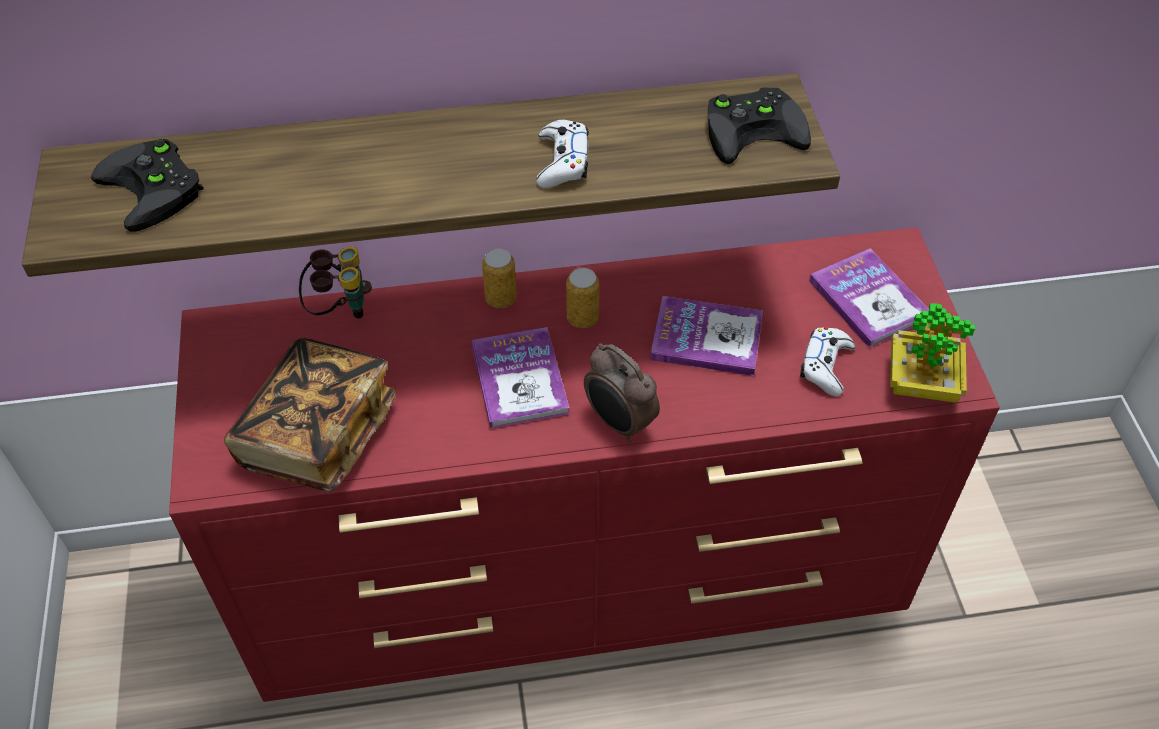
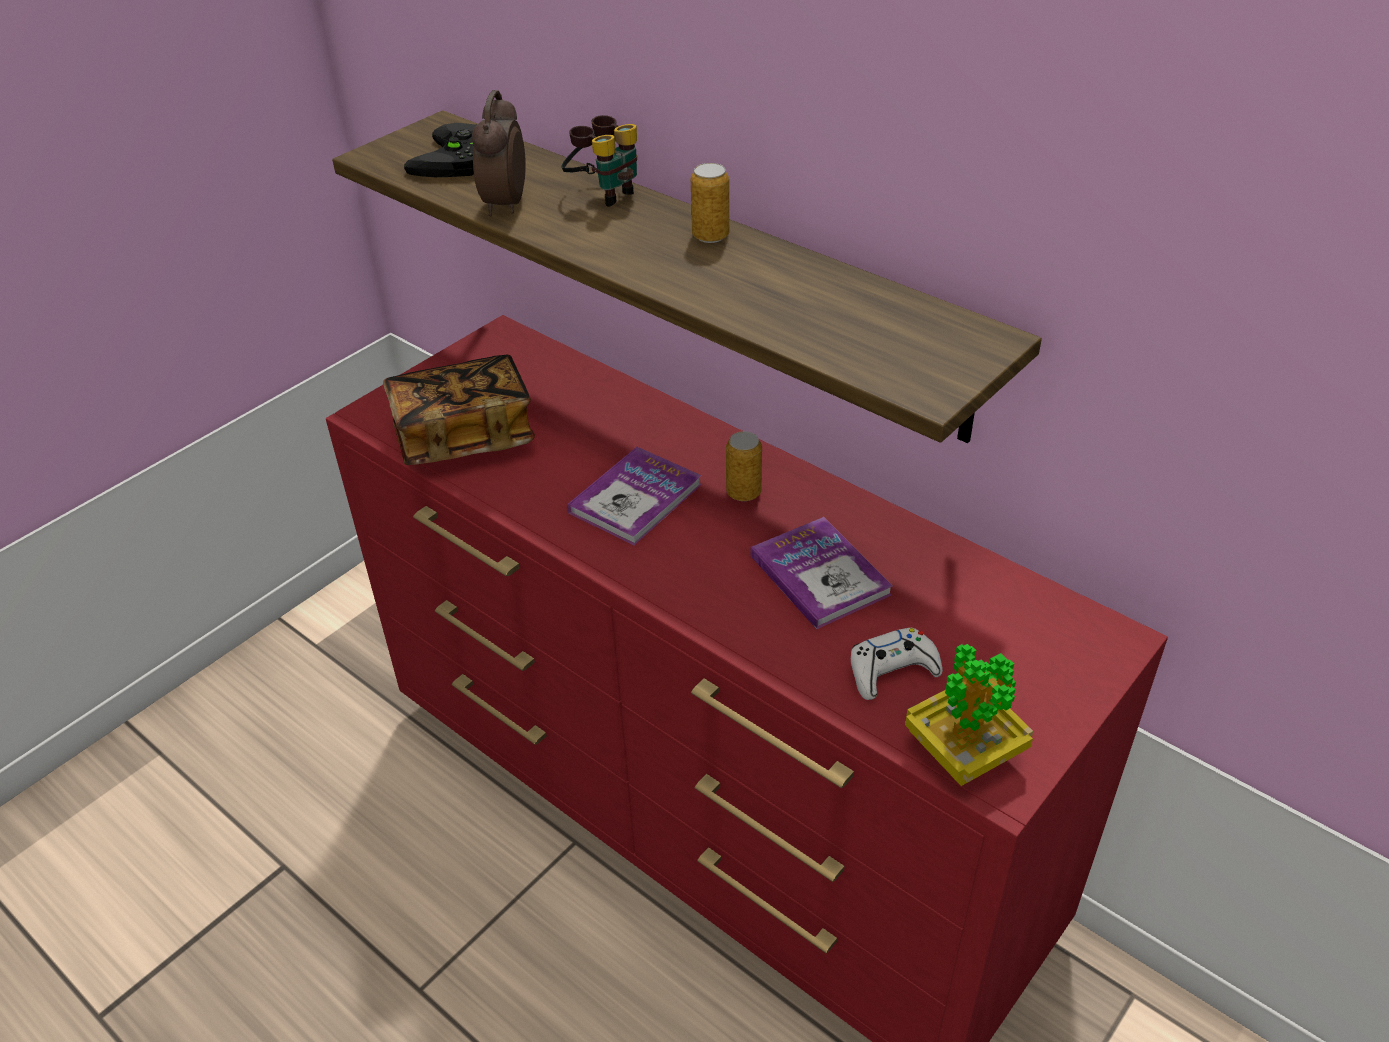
camera: 50 degrees right, 10 degrees down
(339, 308) = (591, 374): binoculars -> binoculars (604, 193)
(500, 298) = (705, 439): can -> can (710, 236)
(562, 162) = (728, 285): white game controller -> none
(619, 423) = (659, 578): alarm clock -> alarm clock (503, 205)
(755, 128) = (926, 351): black game controller -> none
(868, 300) = (1016, 654): book -> none

